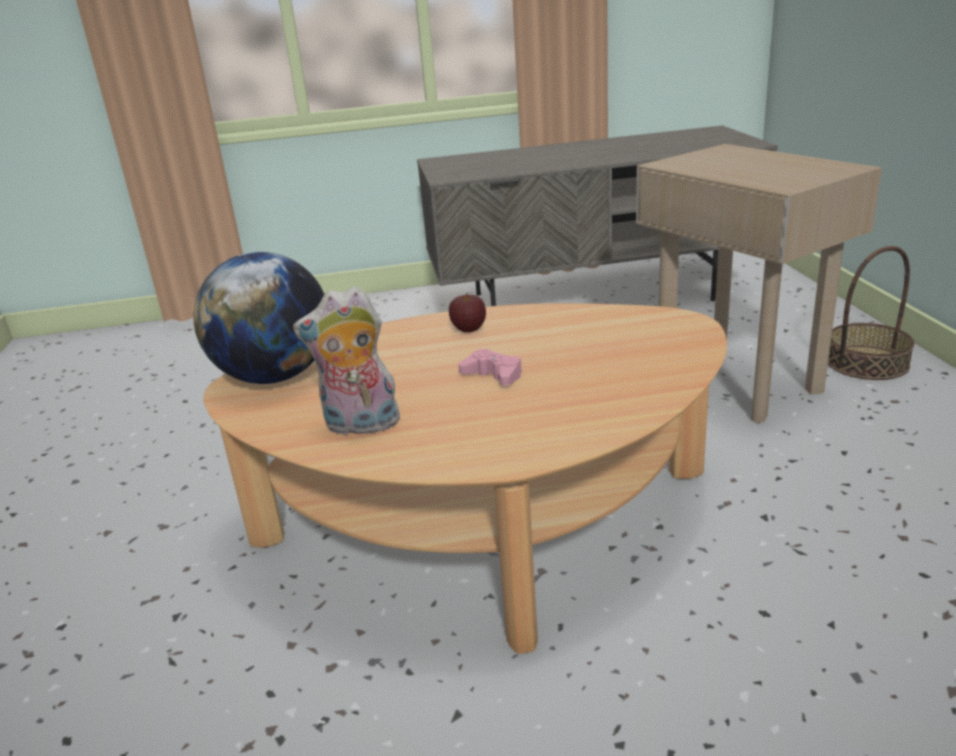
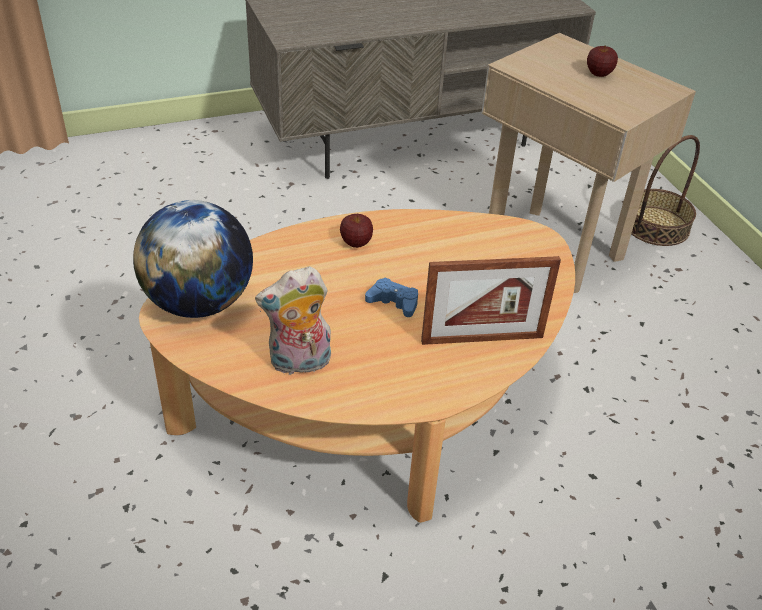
camera: 15 degrees left, 15 degrees up
(493, 375) = (393, 302): pink game controller -> blue game controller
(591, 406) = (482, 339): none -> picture frame
(764, 163) = (599, 74): none -> apple

